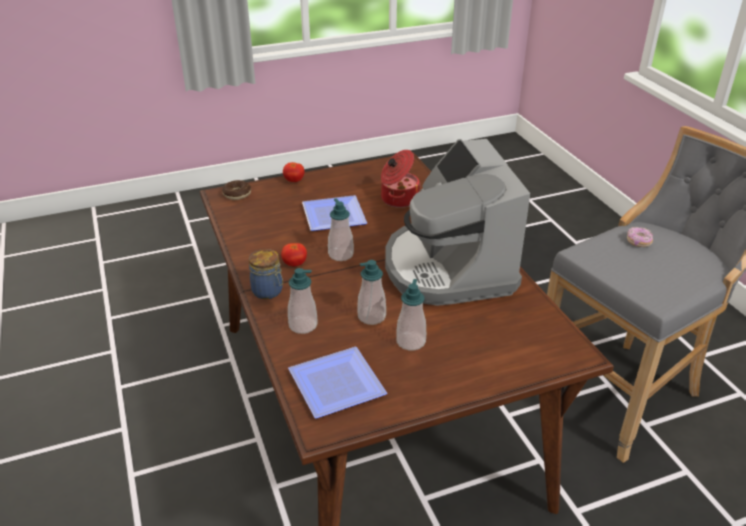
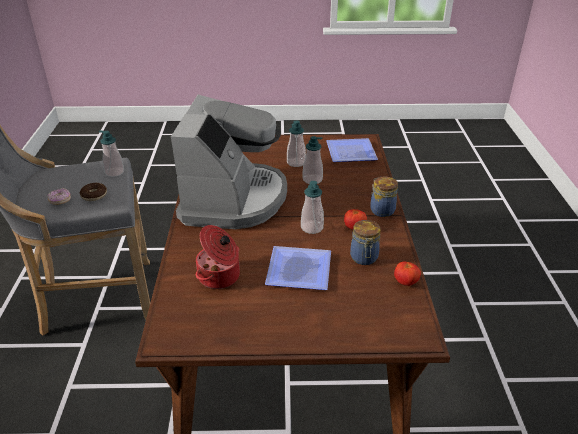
camera: 160 degrees left, 0 degrees up
(237, 194) = (400, 331): donut -> donut (94, 195)
(277, 237) = (364, 258): none -> jar
(294, 180) = (323, 338): tomato -> tomato (405, 282)
(303, 325) = (361, 183): soap dispenser -> soap dispenser (114, 172)

